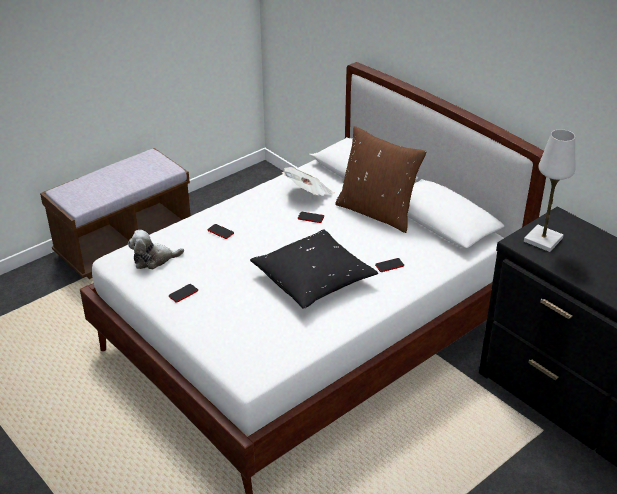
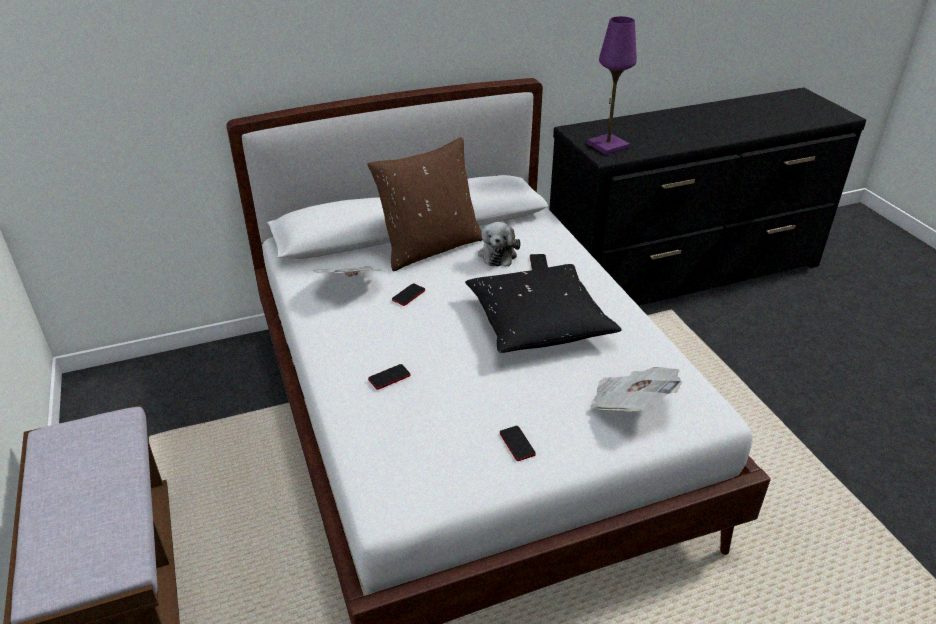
camera: 70 degrees left, 0 degrees up
(154, 259) = (417, 461): plush toy -> plush toy (498, 254)
(241, 336) = (630, 405): none -> newspaper
(543, 239) = (607, 146): white table lamp -> purple table lamp

